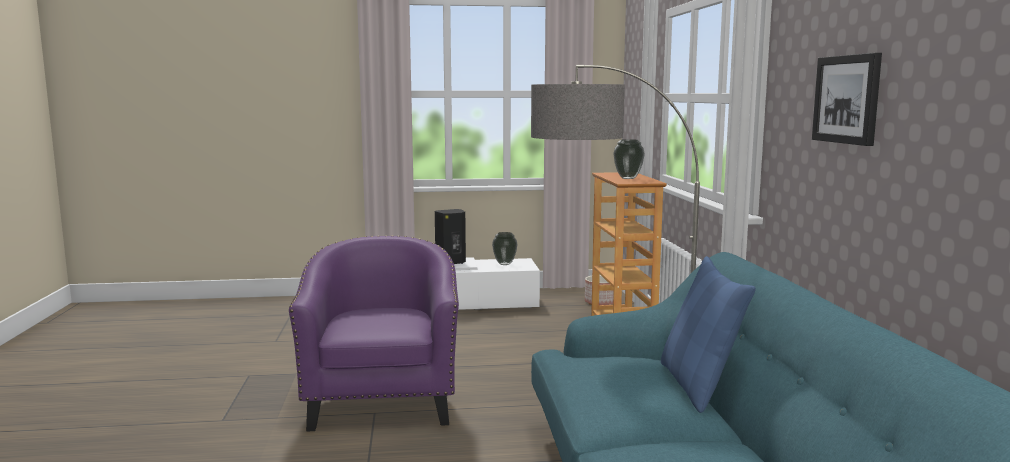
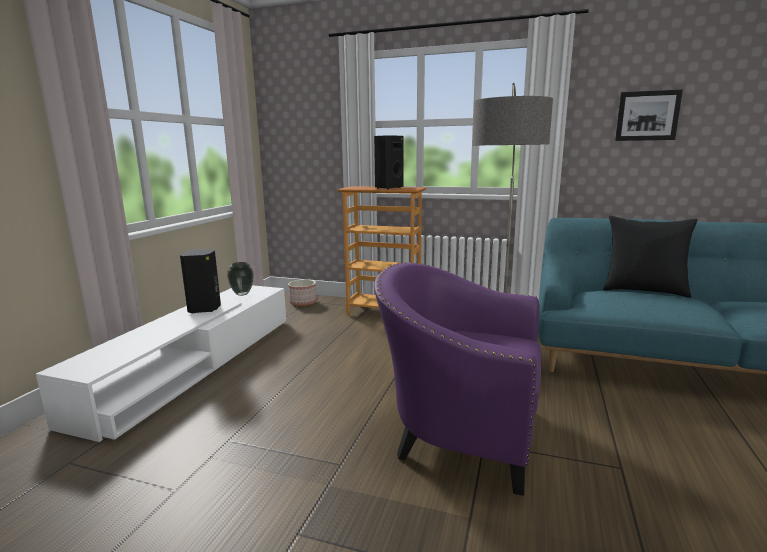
camera: 65 degrees left, 5 degrees up
(628, 178) = (388, 188): vase -> black speaker
(698, 386) = (644, 290): blue pillow -> black pillow

